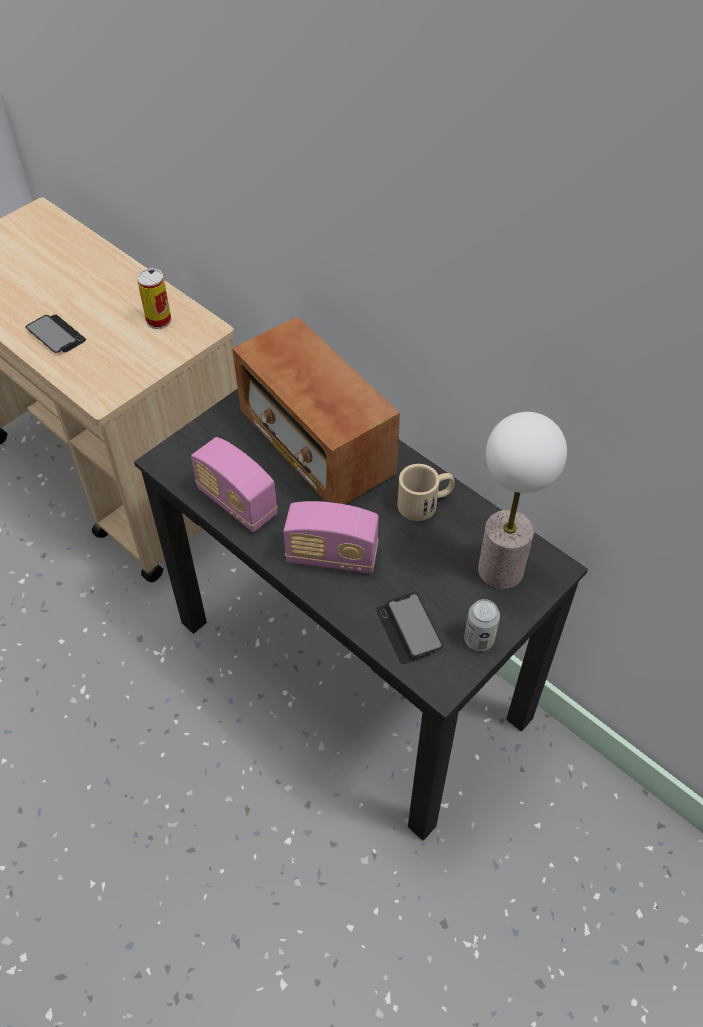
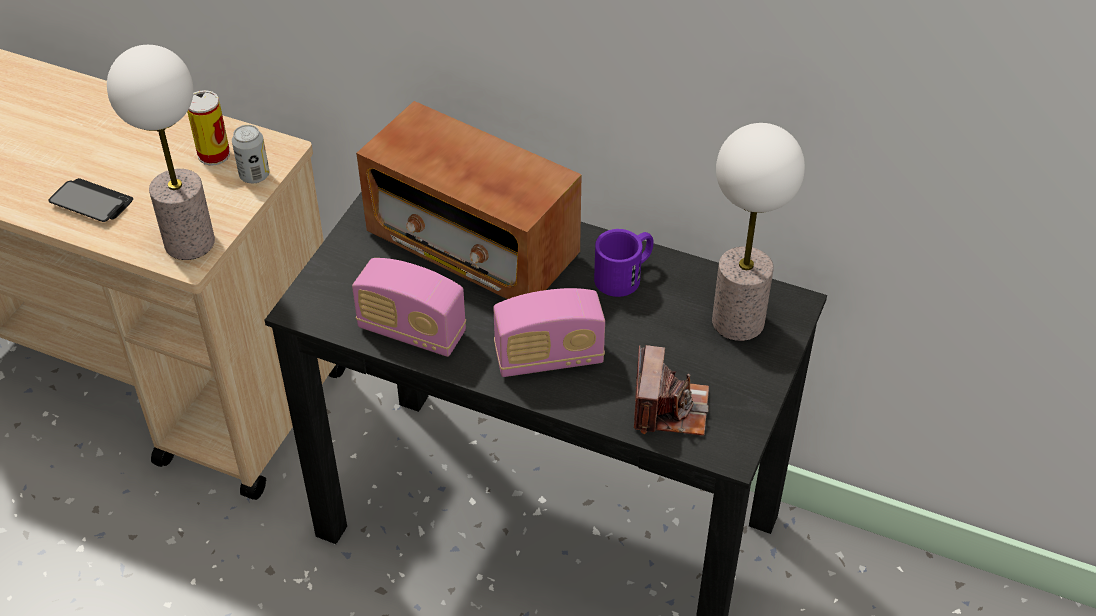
camera: 20 degrees left, 5 degrees down
(108, 385) = (190, 243): none -> table lamp
(408, 629) = (669, 408): phone -> camera
(425, 503) = (625, 275): beige mug -> purple mug
(479, 640) = (748, 397): can -> can (254, 175)

